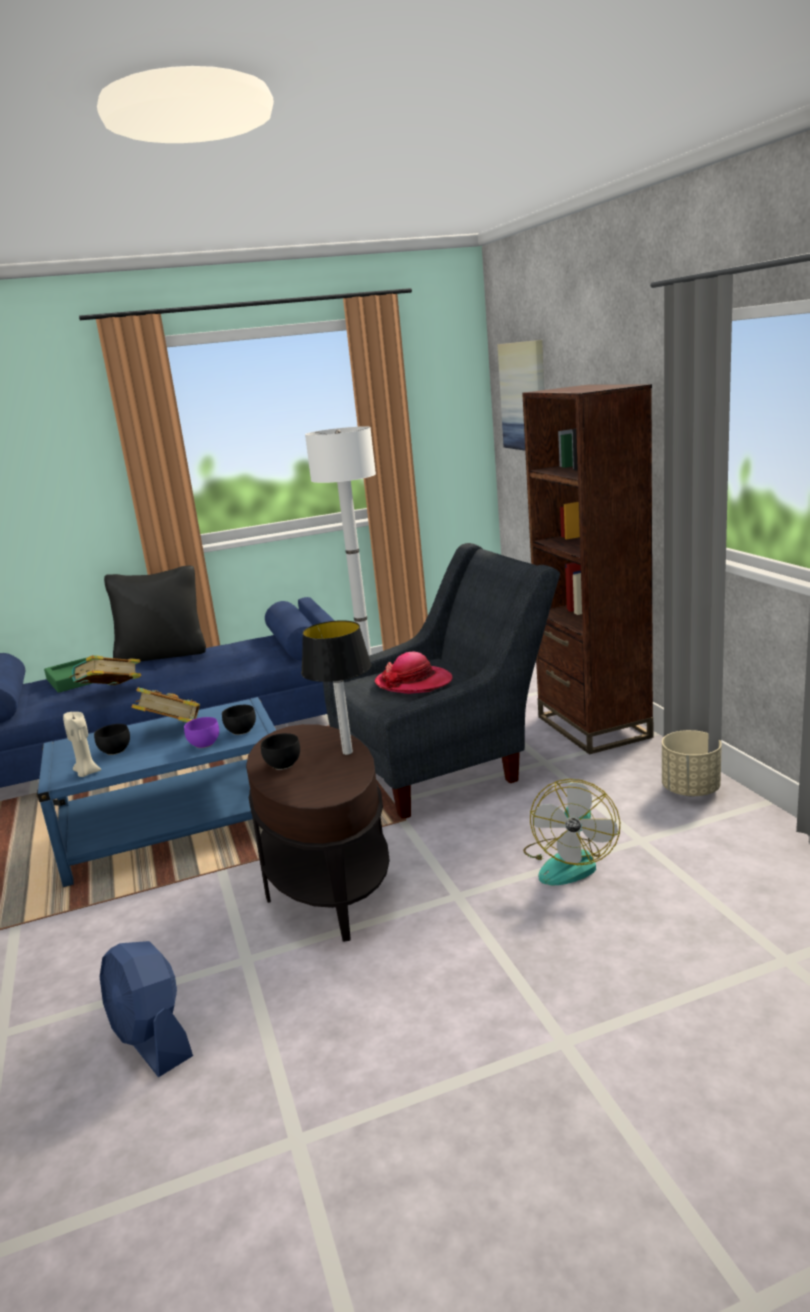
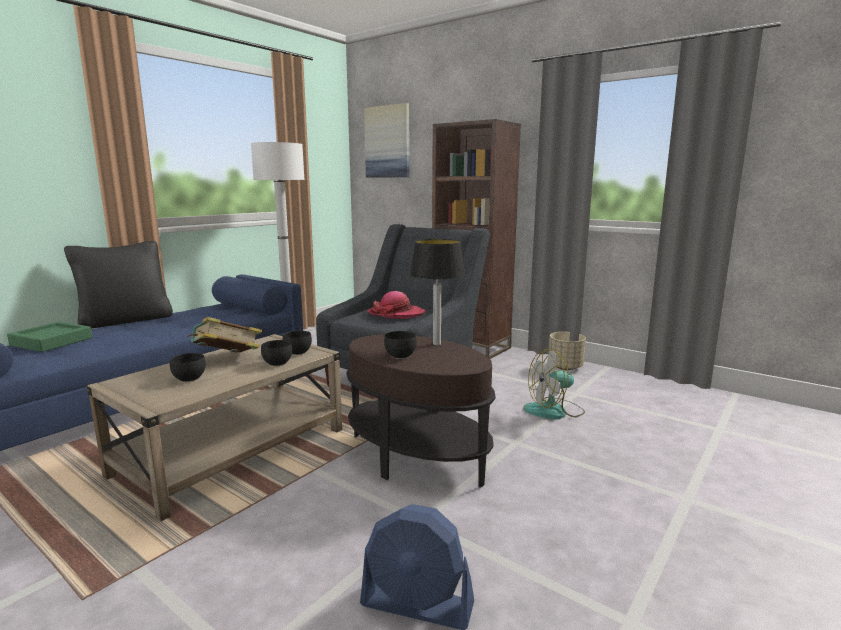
camera: 35 degrees left, 5 degrees down
(86, 773) = (183, 396): beige candle -> none
(110, 692) = (108, 346): book -> none
(178, 828) = (233, 452): blue coffee table -> beige coffee table
(203, 744) = (276, 363): purple bowl -> black bowl
(569, 862) = (554, 411): fan -> fan turned 90 degrees clockwise

